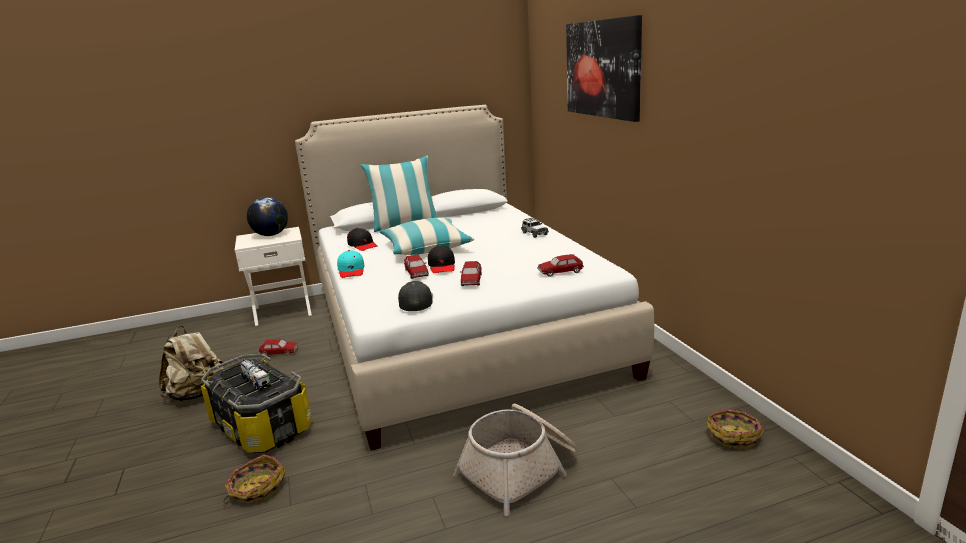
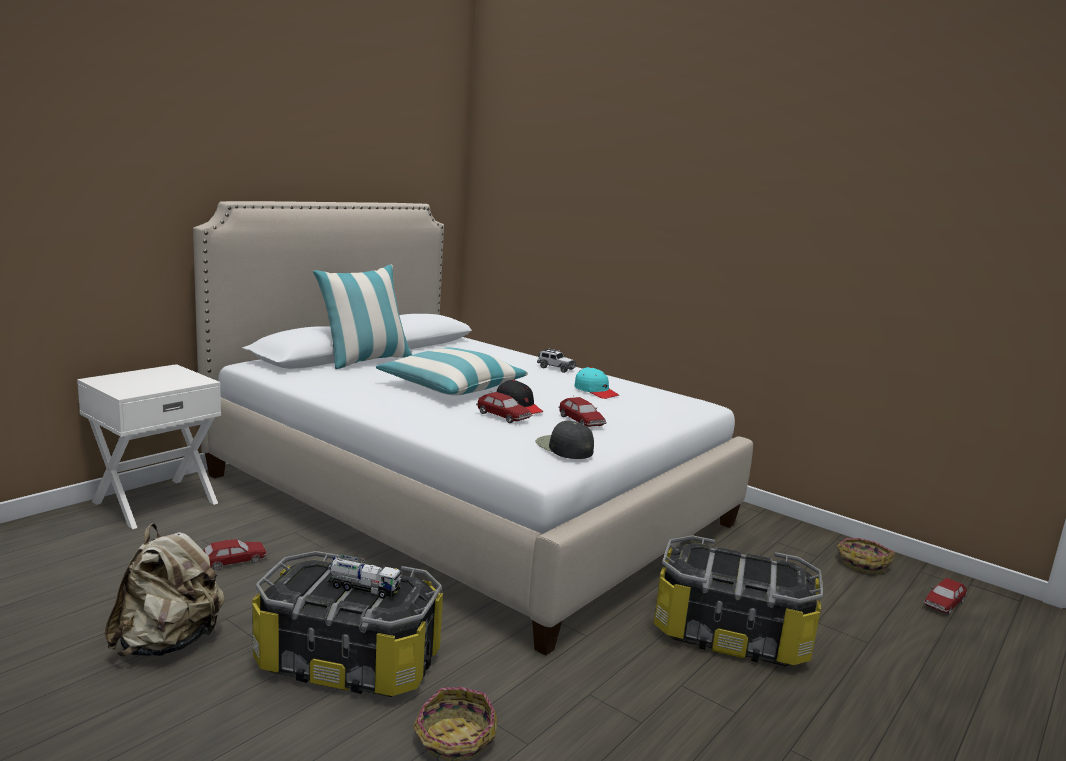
camera: 35 degrees left, 5 degrees down
(271, 235) = (149, 377): globe -> none
(351, 270) = (400, 418): turquoise cap -> turquoise cap (596, 391)
(362, 245) = (350, 386): black cap -> none
(520, 469) = (731, 634): basket -> storage box
(560, 272) = (661, 407): toy car -> toy car (943, 603)
(602, 69) = (624, 178): picture -> none

